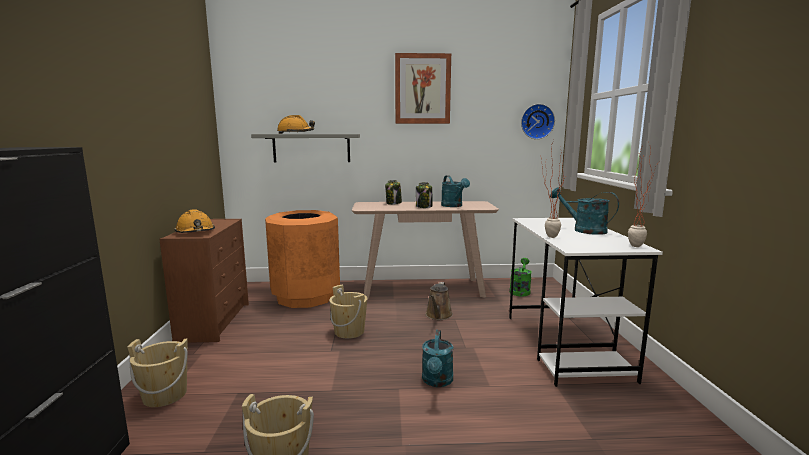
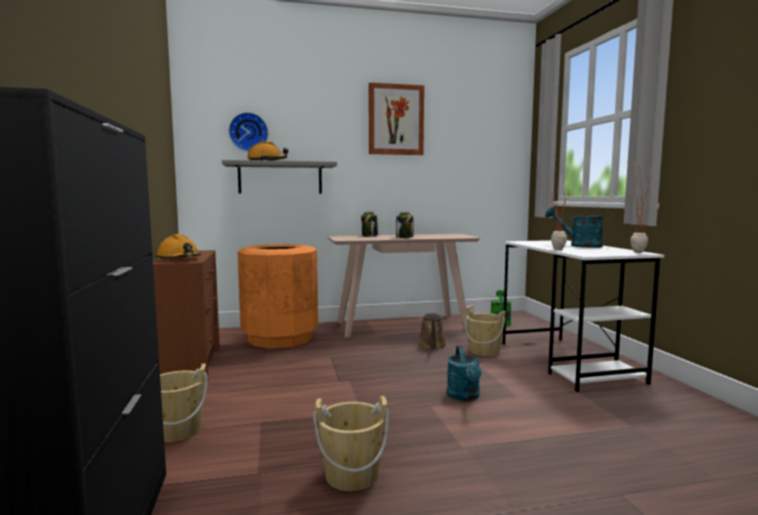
camera: 10 degrees left, 5 degrees down
(349, 331) = (348, 364): beige bucket -> beige bucket (484, 351)
(453, 206) = (433, 236): turquoise watering can -> none
(537, 121) = (505, 154): wall clock -> wall clock (248, 132)

